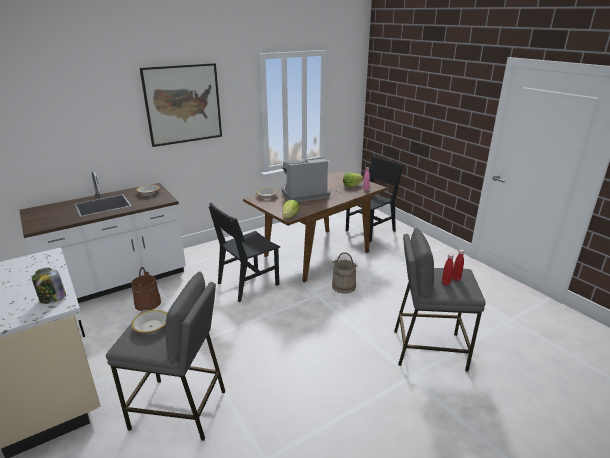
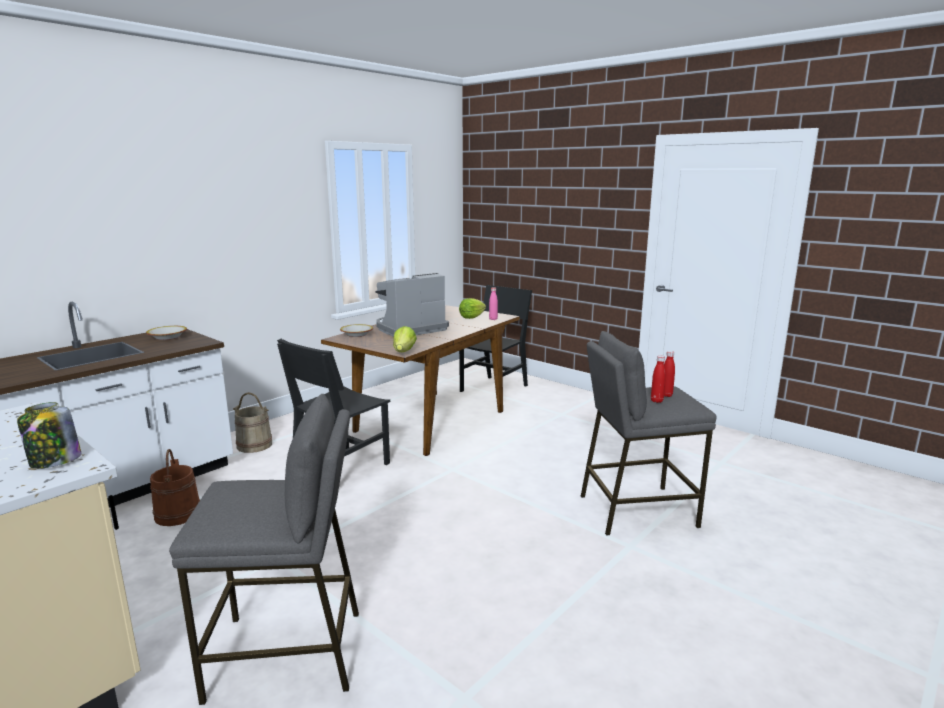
camera: 15 degrees left, 10 degrees down
(151, 326) = (241, 498): bowl -> none
(183, 104) = (217, 205): picture -> none
(343, 286) = (486, 454): beige bucket -> beige bucket (254, 445)

